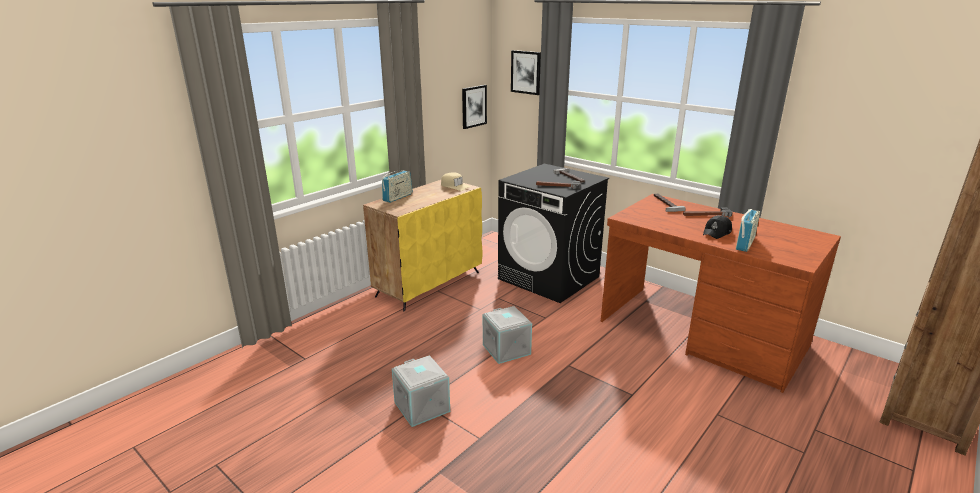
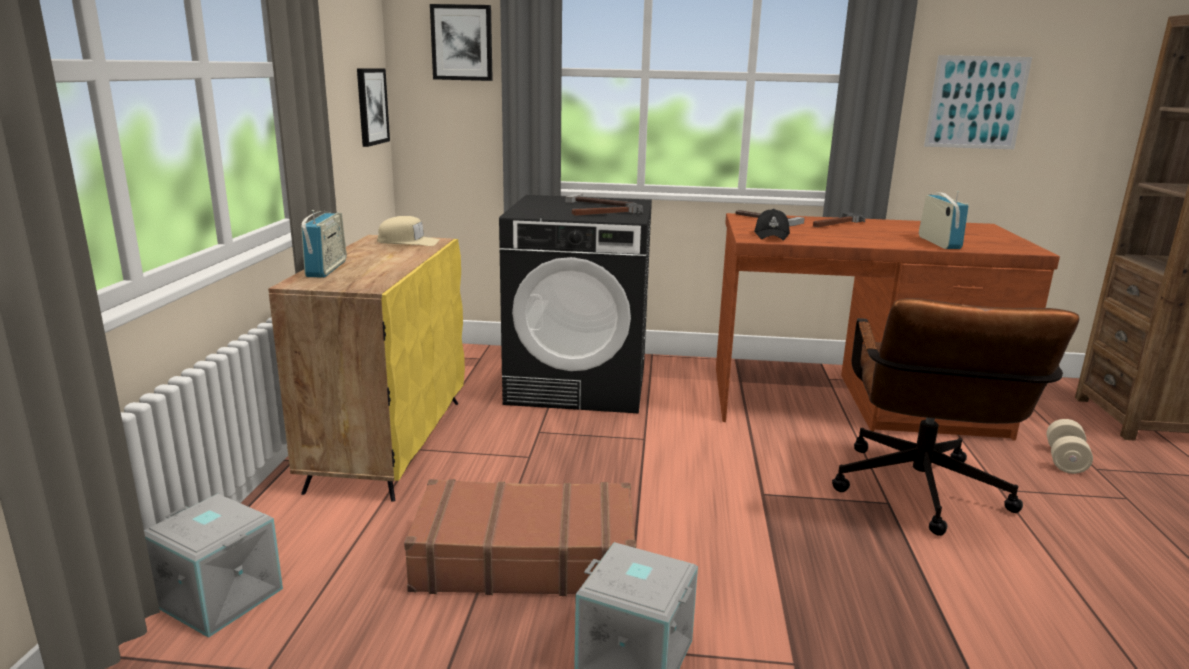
camera: 35 degrees left, 5 degrees down
(426, 353) = (525, 558): none -> brown suitcase
(507, 349) = (650, 502): grey storage box -> grey storage box (222, 596)
(657, 399) = (920, 497): none -> brown office chair
(717, 232) = (887, 237): black cap -> black cap (772, 235)
(799, 416) = (1065, 460): none -> beige dumbbell
(846, 142) = (976, 102): none -> picture

